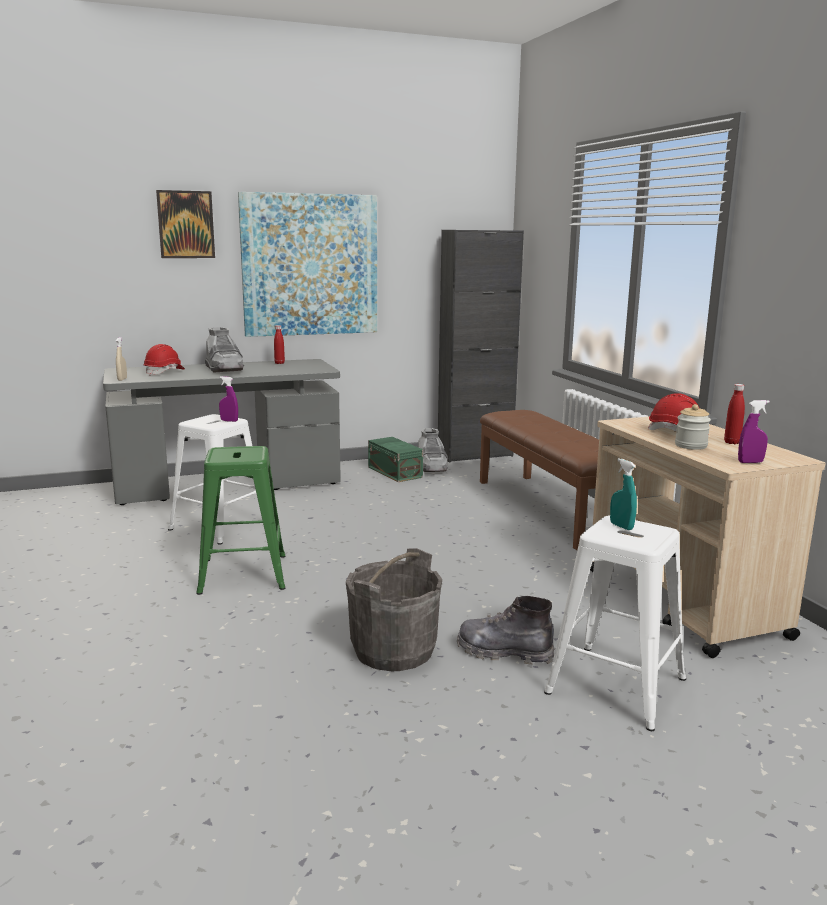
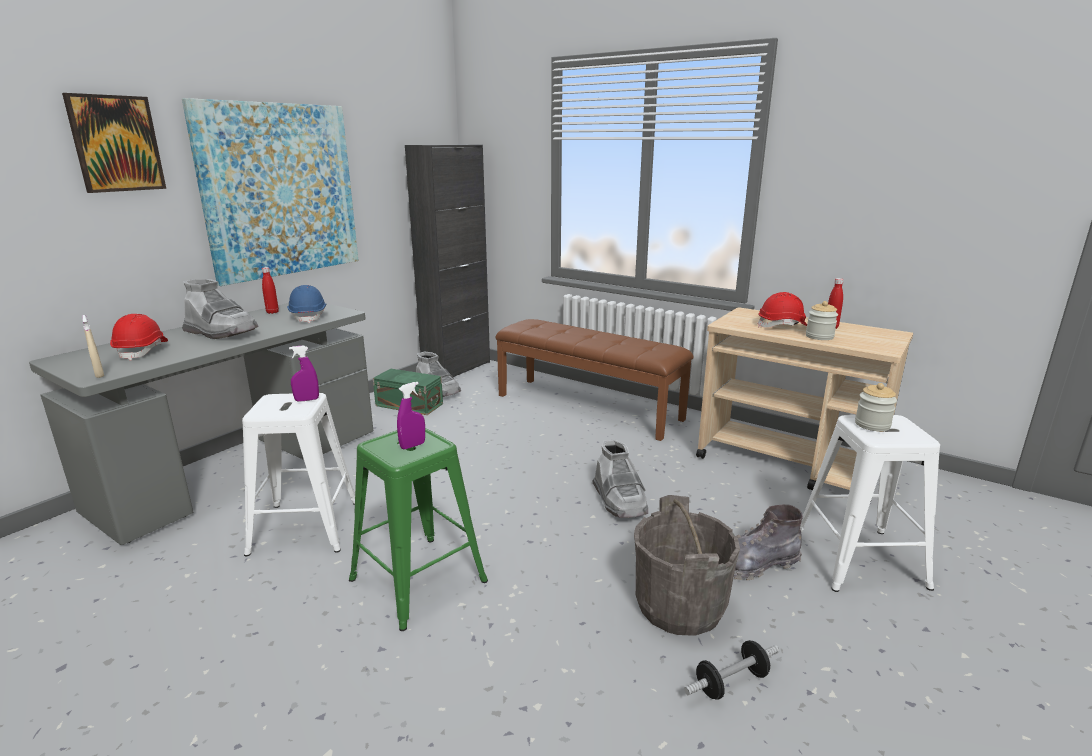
camera: 35 degrees left, 5 degrees up
(296, 368) = (309, 316): none -> blue hard hat
(355, 700) = (731, 682): none -> dumbbell
(460, 577) = (619, 501): none -> grey boot
(621, 526) = (872, 425): turquoise spray bottle -> jar
(750, 462) = (884, 343): purple spray bottle -> purple spray bottle (412, 445)

